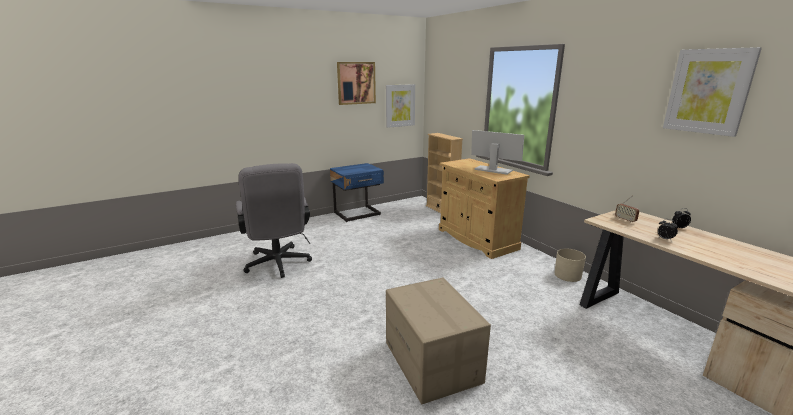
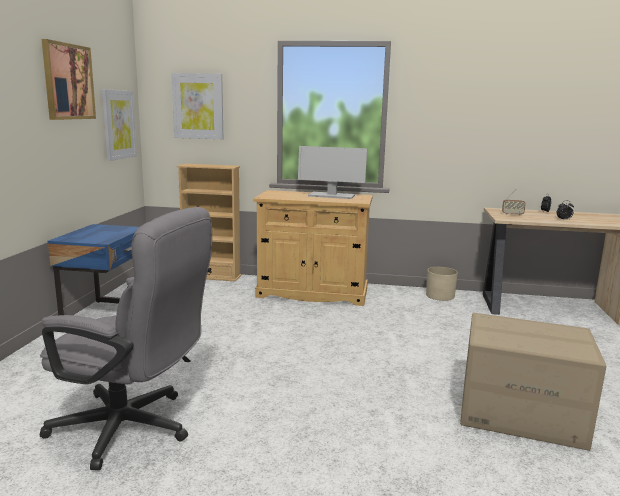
camera: 50 degrees left, 5 degrees down
(493, 170) = (331, 196): monitor -> monitor turned 150 degrees counterclockwise
(708, 91) = (544, 89): picture -> picture (198, 106)

